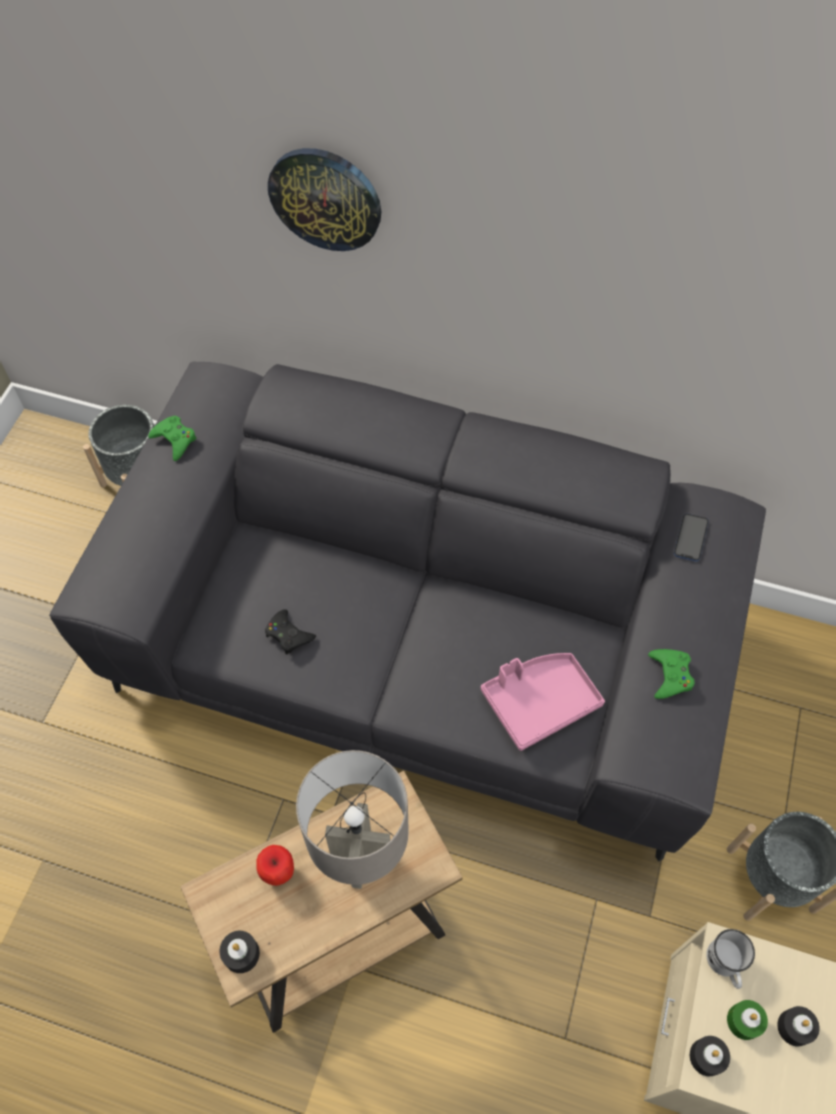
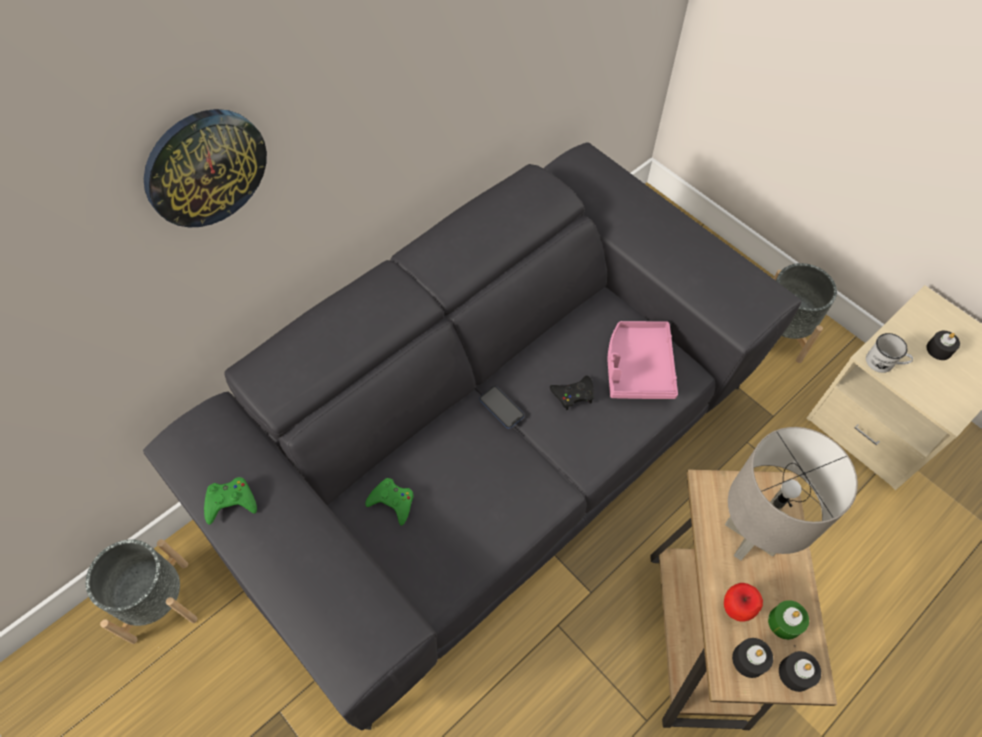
camera: 60 degrees left, 0 degrees up
(288, 635) = (472, 517): black game controller -> black game controller (573, 394)
(670, 675) = (692, 262): green game controller -> green game controller (392, 502)
(690, 538) = (590, 191): phone -> phone (501, 408)
(706, 1057) = (941, 408): black candle -> black candle (749, 660)
(744, 1021) = (925, 374): green candle -> green candle (784, 622)

